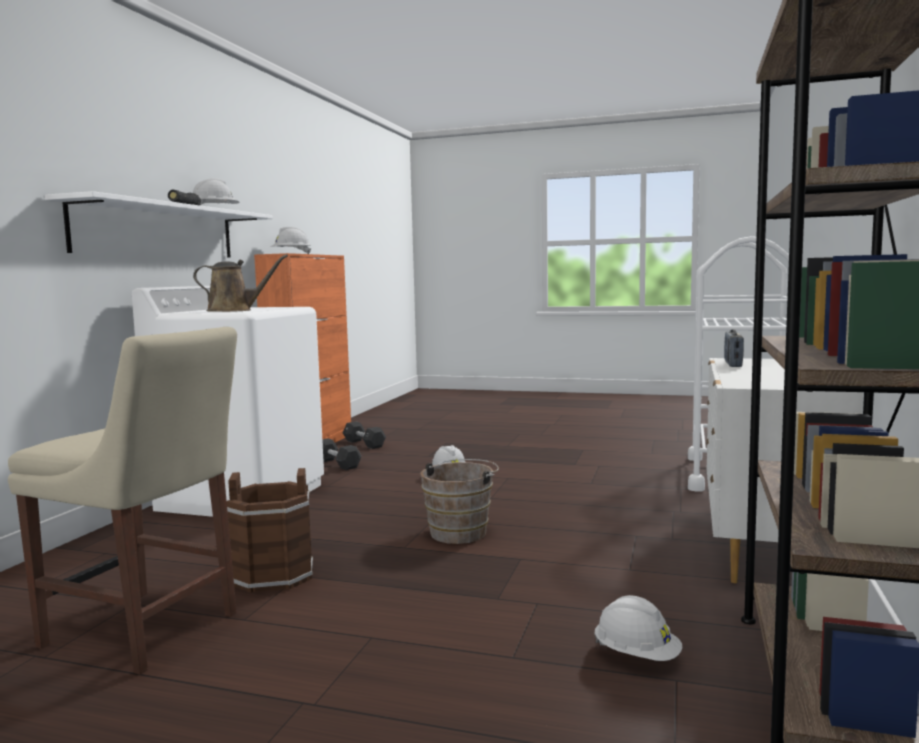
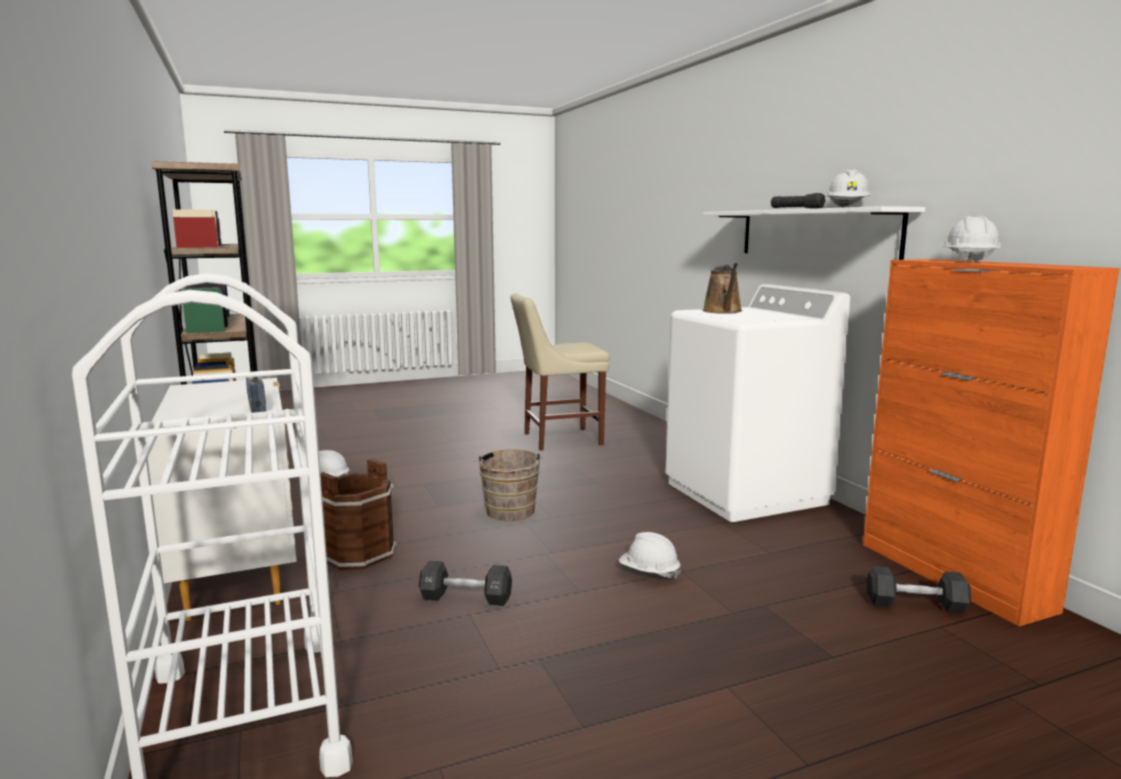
camera: 140 degrees right, 5 degrees up
(234, 310) = (723, 311): brown watering can -> brown watering can turned 45 degrees counterclockwise
(273, 574) = (565, 463): brown bucket -> brown bucket (358, 554)
(337, 464) = (808, 552): black dumbbell -> black dumbbell (466, 598)

